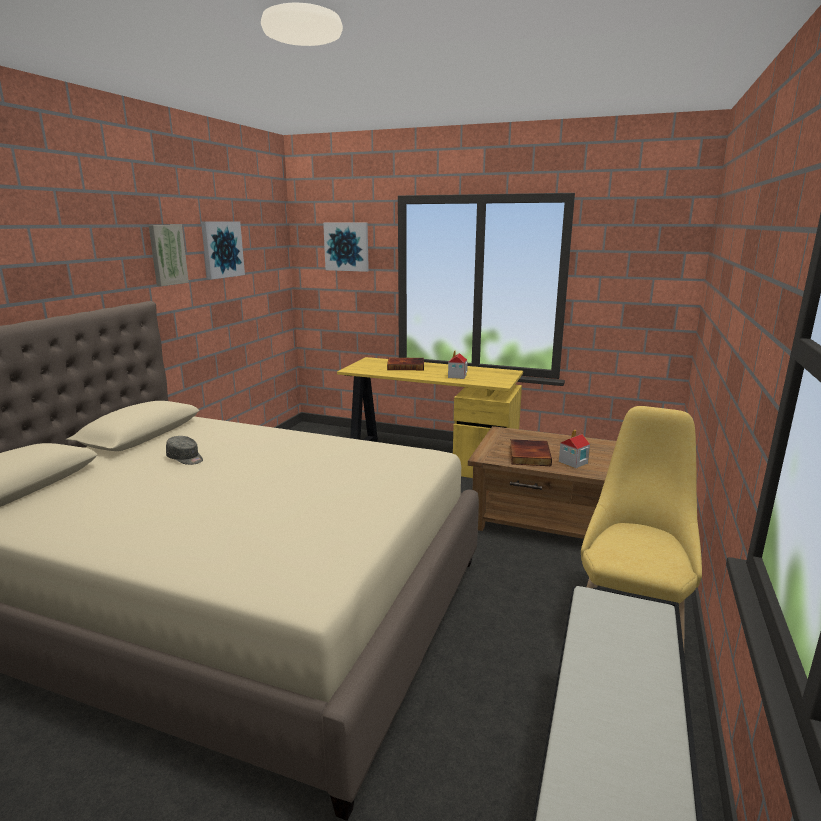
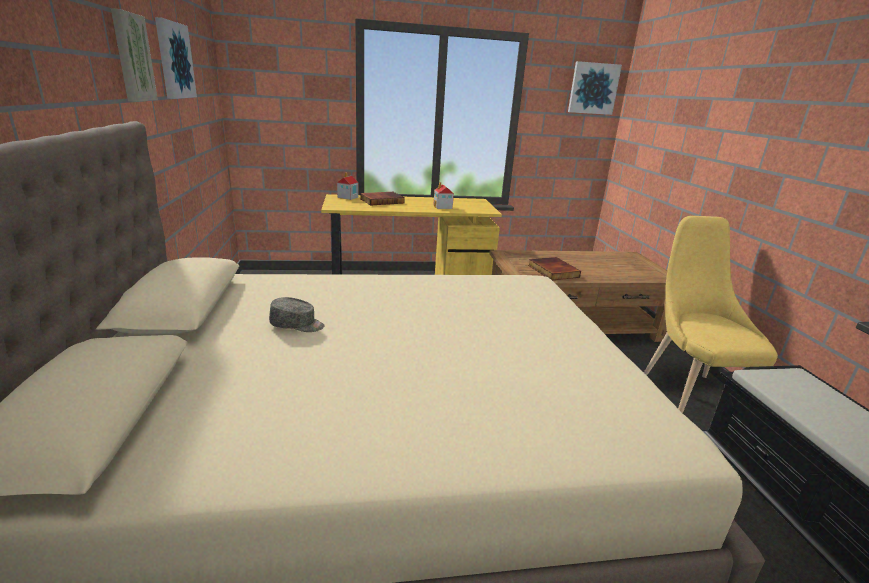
camera: 30 degrees left, 5 degrees up
(346, 246) = (294, 72): picture -> picture (593, 88)
(573, 462) = (589, 272): toy house -> toy house (348, 197)

